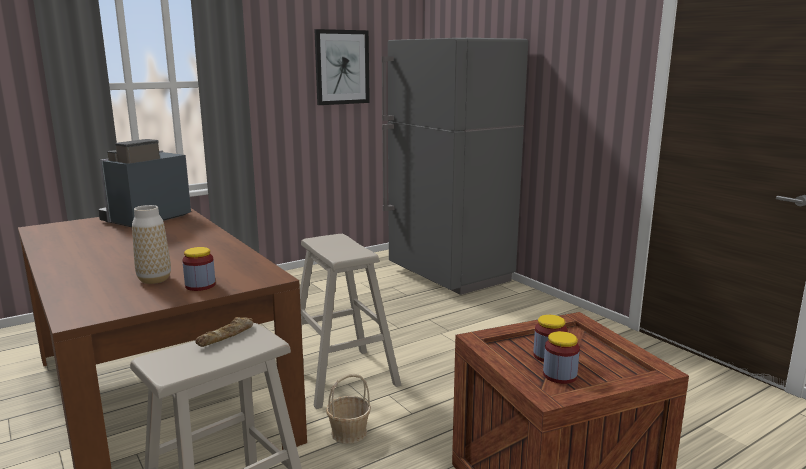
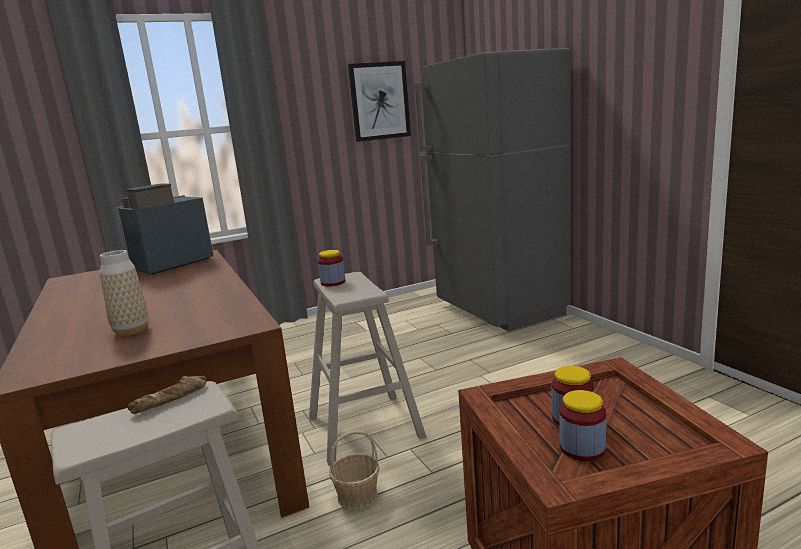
camera: 10 degrees right, 0 degrees up
(200, 285) = (173, 337): jar -> jar (333, 282)

